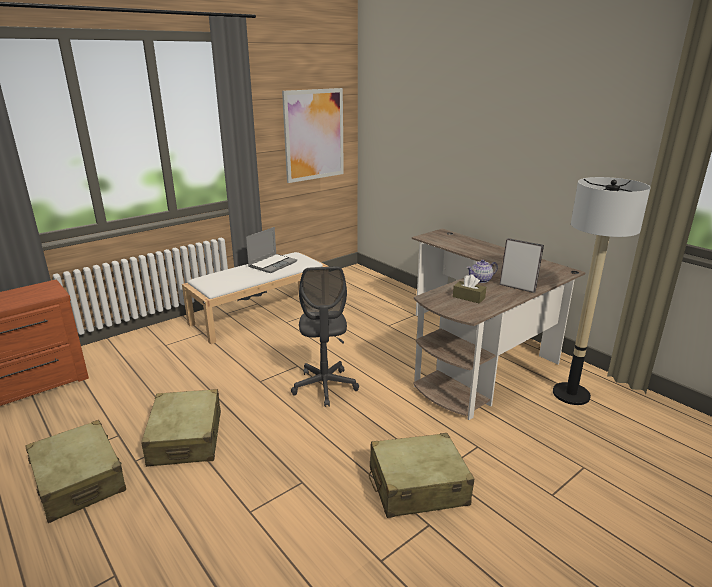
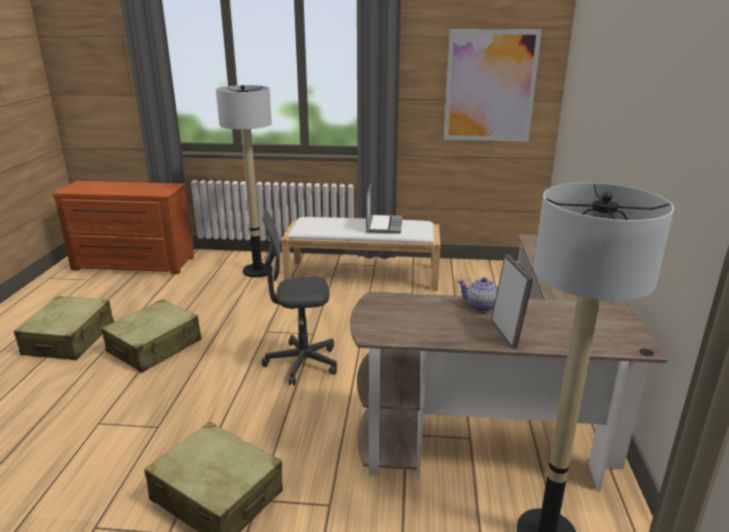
camera: 45 degrees right, 0 degrees up
(166, 344) = (257, 271): none -> floor lamp
(272, 264) = (383, 225): laptop -> laptop turned 75 degrees counterclockwise
(325, 387) = (302, 363): grey office chair -> grey office chair turned 45 degrees clockwise
(468, 297) = (419, 317): brown tissue box -> none

